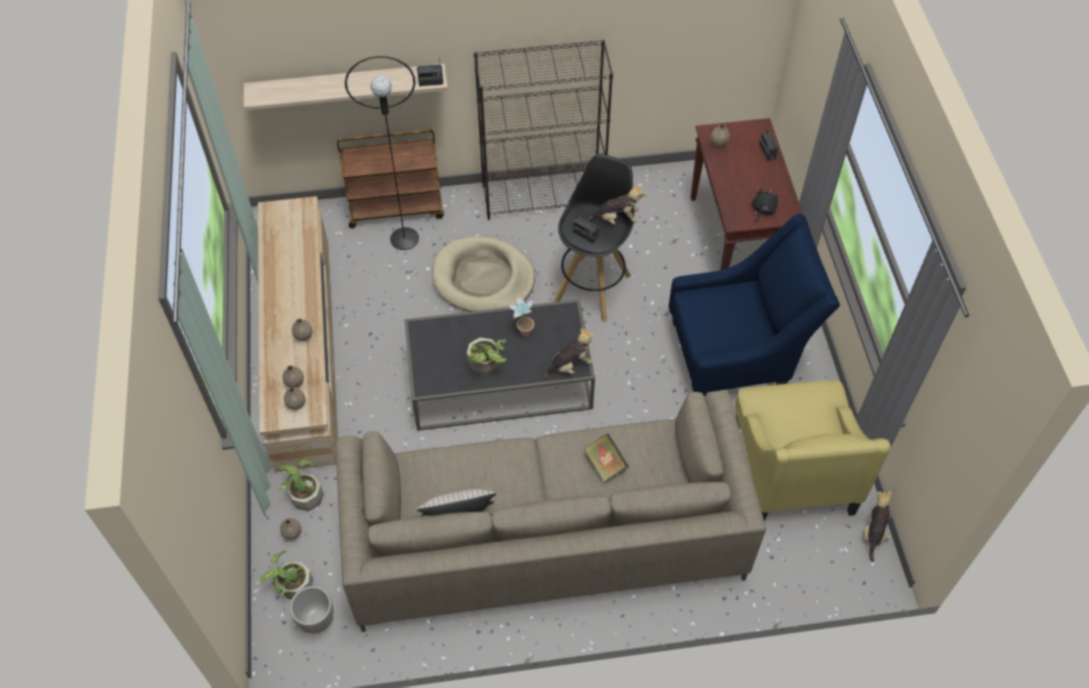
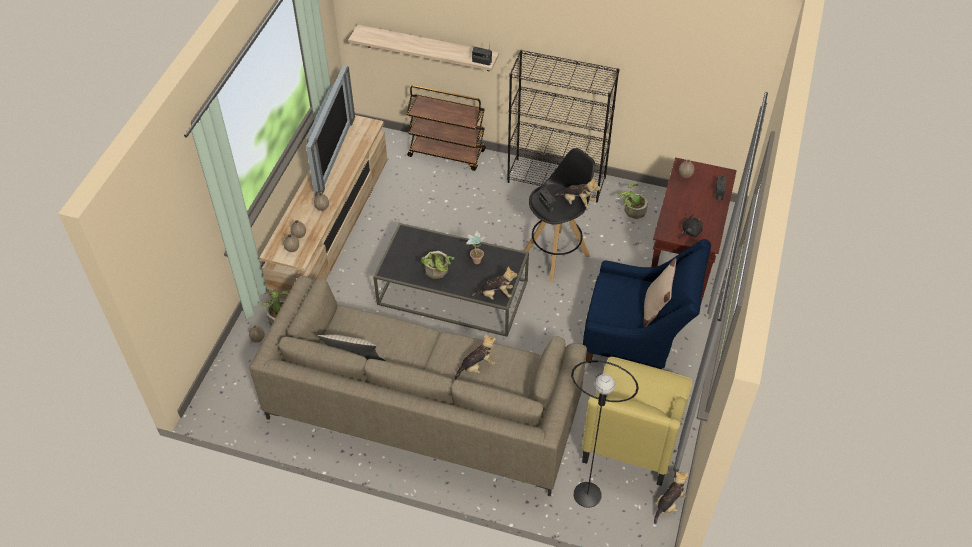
camera: 25 degrees right, 5 degrees down
(275, 263) = (331, 155): none -> television
(291, 585) = (239, 370): potted plant -> potted plant (632, 210)
(316, 620) = (242, 399): planter -> none
(404, 239) = (441, 175): black floor lamp -> black floor lamp (587, 494)
(483, 278) = (480, 221): beige dog bed -> none
(605, 464) = (477, 367): book -> plush toy
(760, 313) = (655, 308): none -> beige pillow

